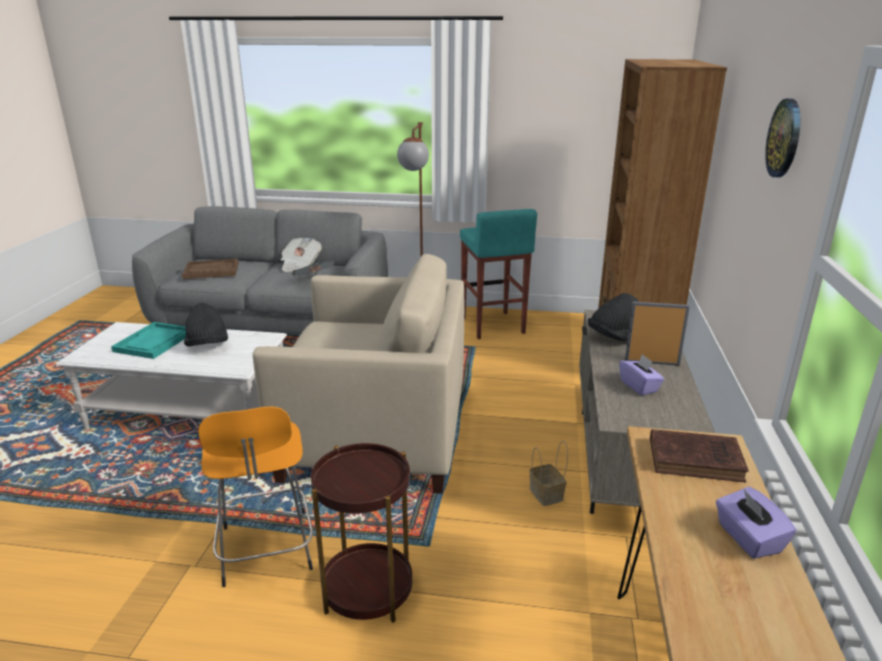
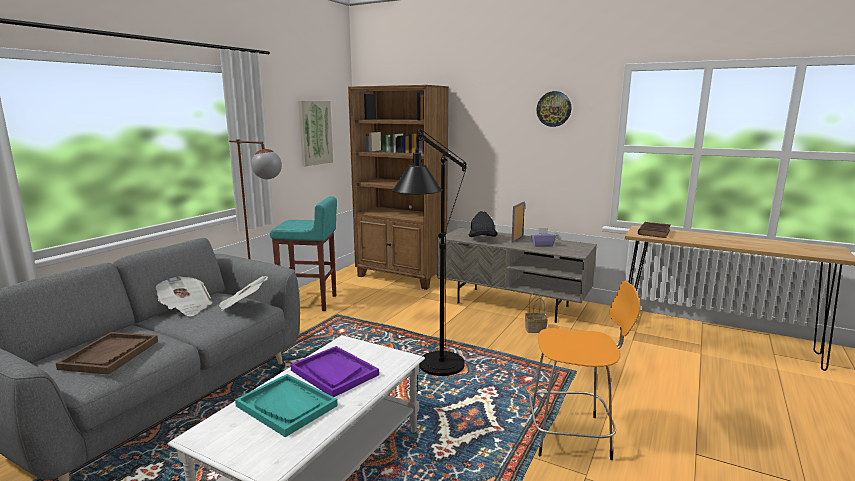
camera: 70 degrees left, 10 degrees down
(207, 346) = (334, 372): black hat -> purple tray
(368, 590) = (616, 398): brown side table -> none
(375, 433) = (435, 371): beige armchair -> black floor lamp
(589, 122) = (315, 132): none -> picture
(748, 538) = (708, 236): purple tissue box -> none

